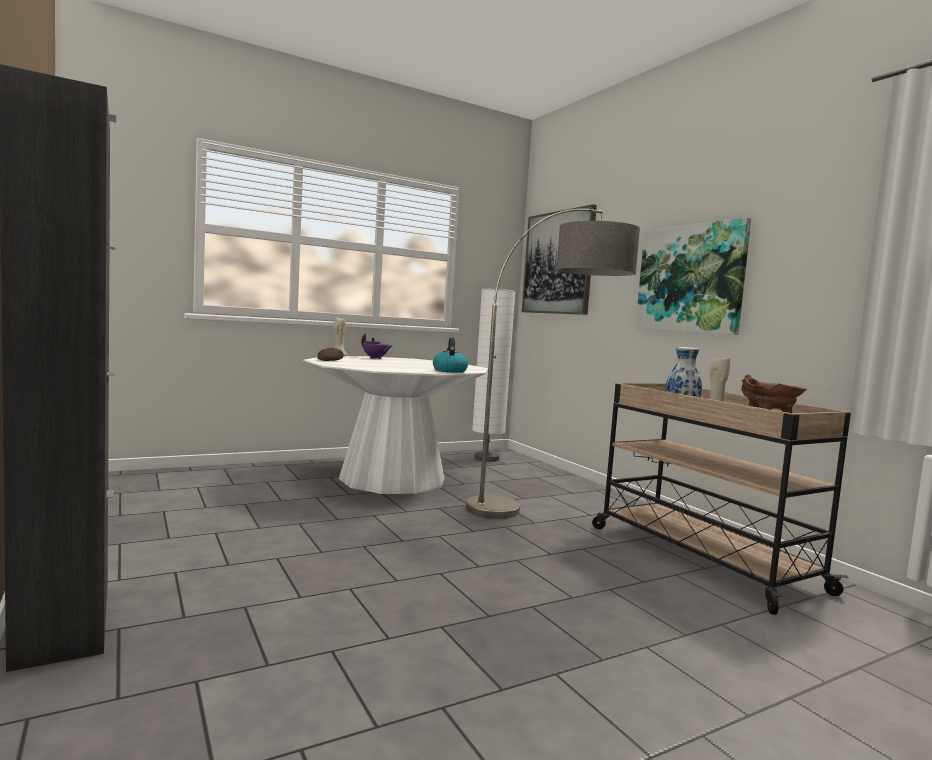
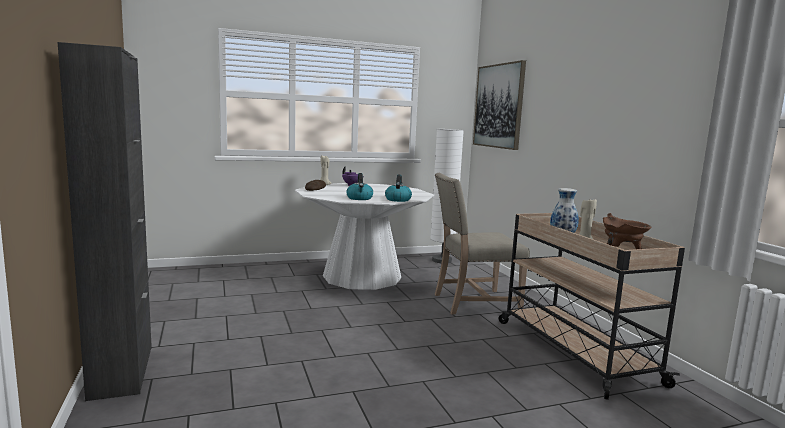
camera: 10 degrees right, 5 degrees up
(399, 369) = (359, 198): none -> kettle
(549, 505) = (473, 302): floor lamp -> beige chair
(690, 278) = (589, 126): picture -> none

